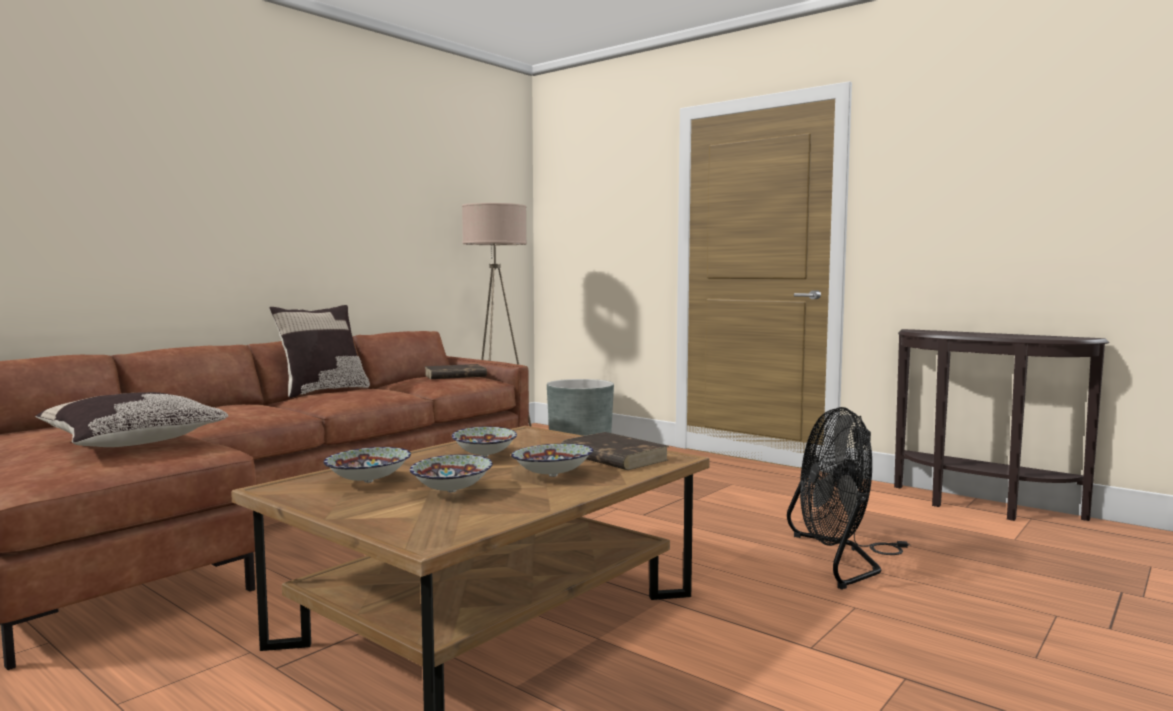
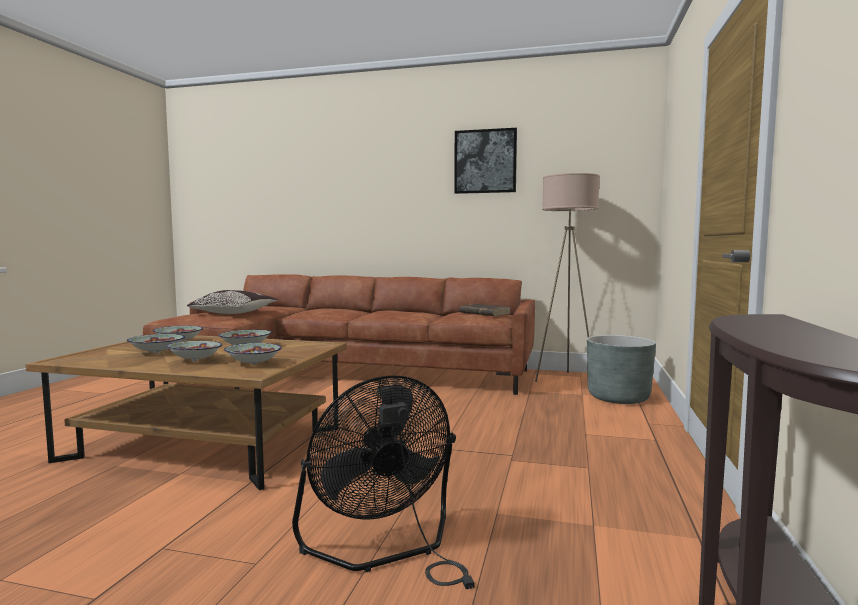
camera: 65 degrees right, 0 degrees up
(323, 391) = (404, 310): pillow -> none
(375, 170) = (485, 161): none -> picture
(612, 457) = (254, 364): brown book -> bowl

